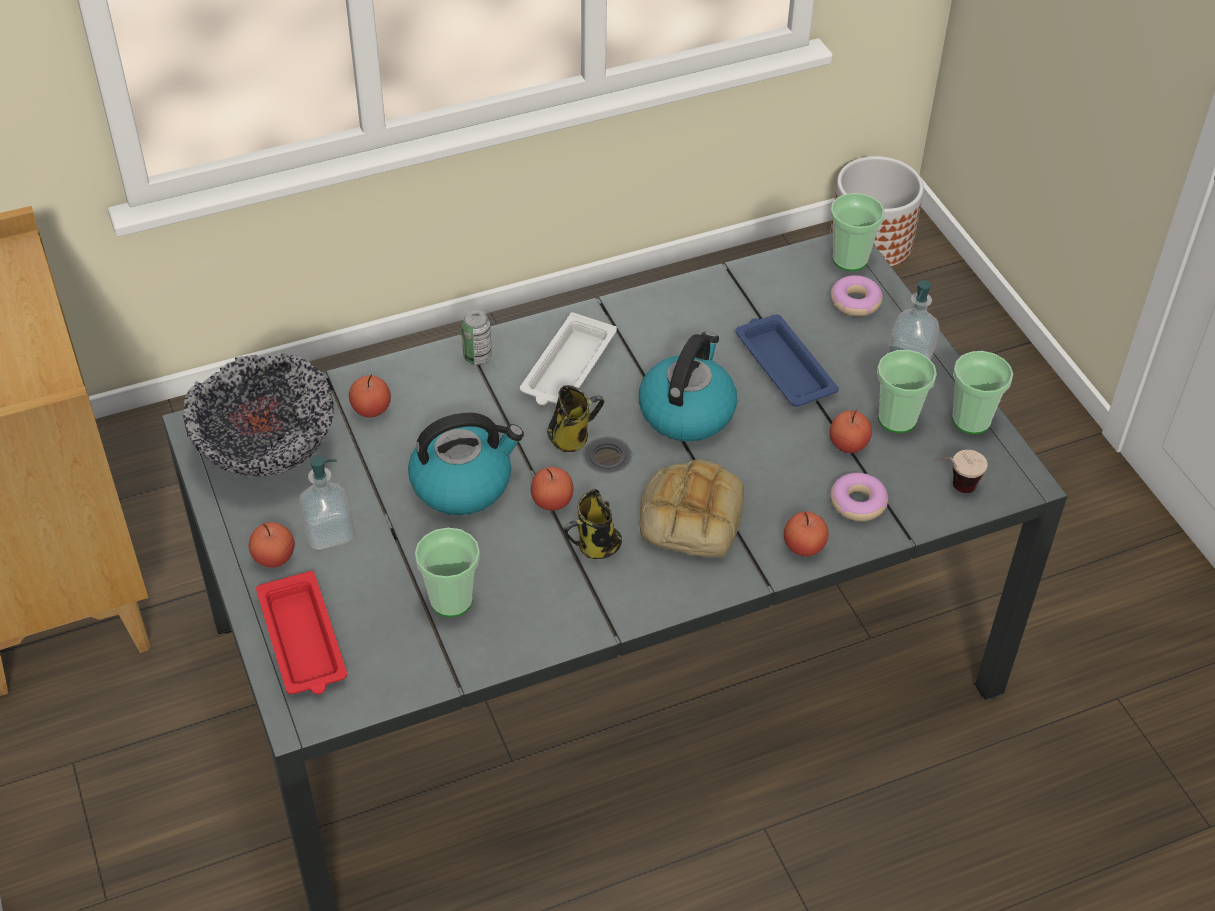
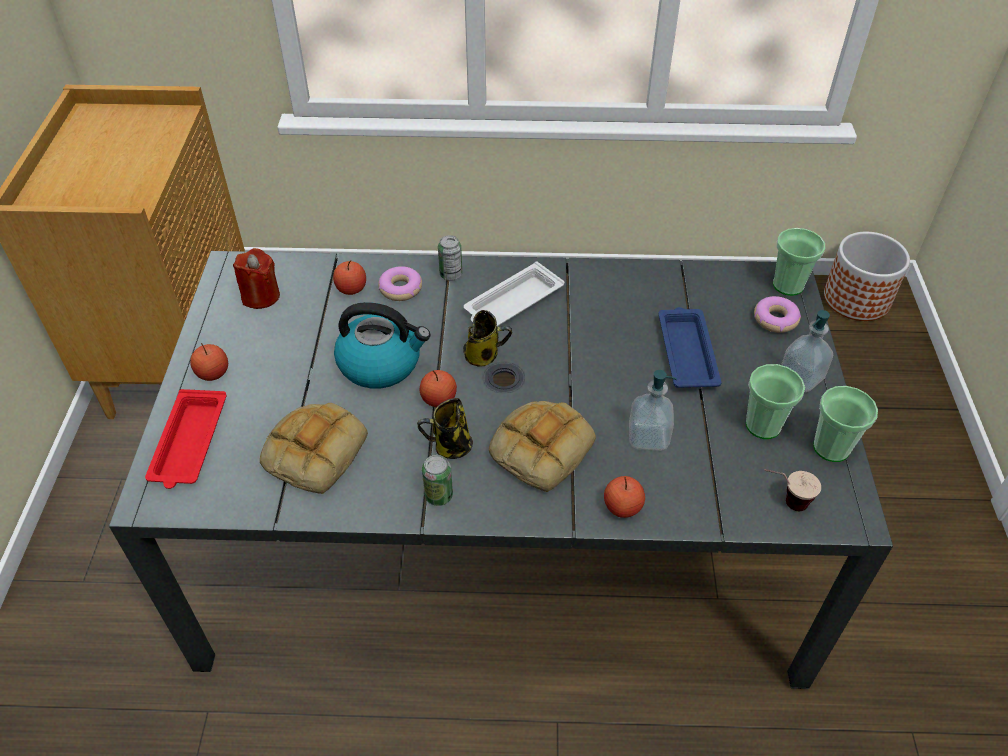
camera: 25 degrees right, 0 degrees up
(267, 451) = (261, 296): bowl -> red candle
(329, 533) = (262, 368): soap dispenser -> soap dispenser (648, 437)
(451, 600) = (314, 450): cup -> bread
(614, 599) = (438, 496): none -> can
(687, 411) = (586, 363): kettle -> none
(848, 444) = (708, 433): apple -> none
(858, 503) = (690, 486): donut -> donut (401, 289)

